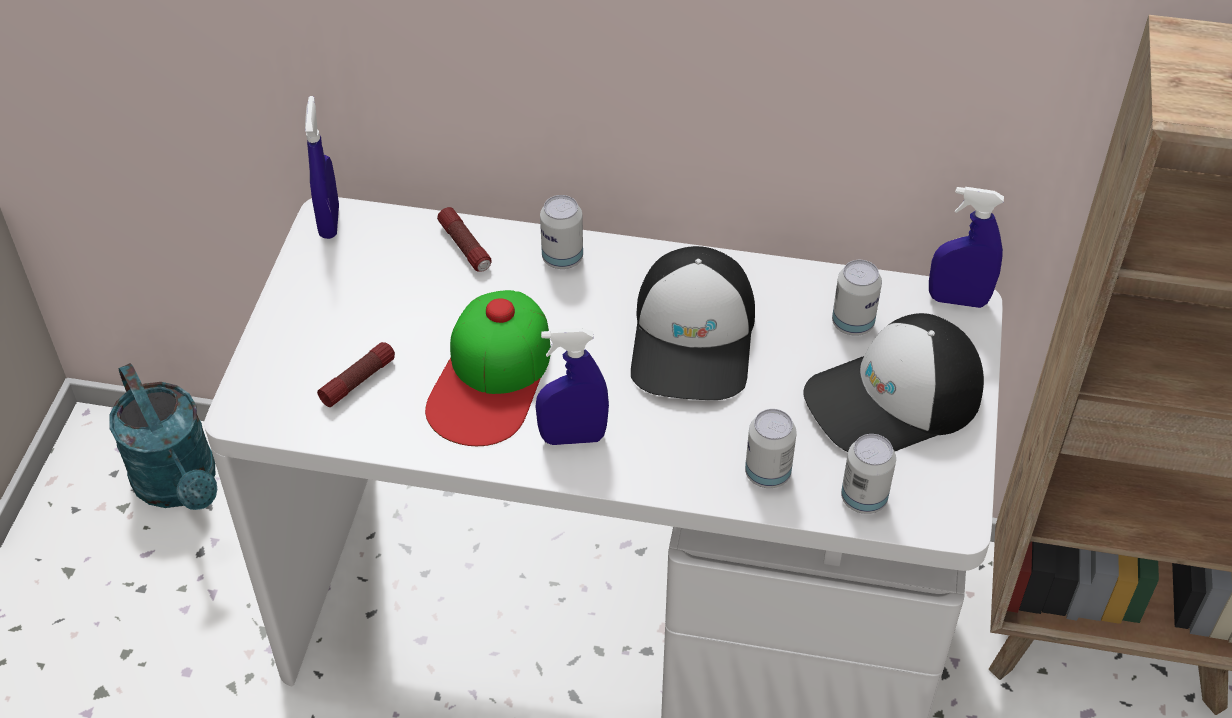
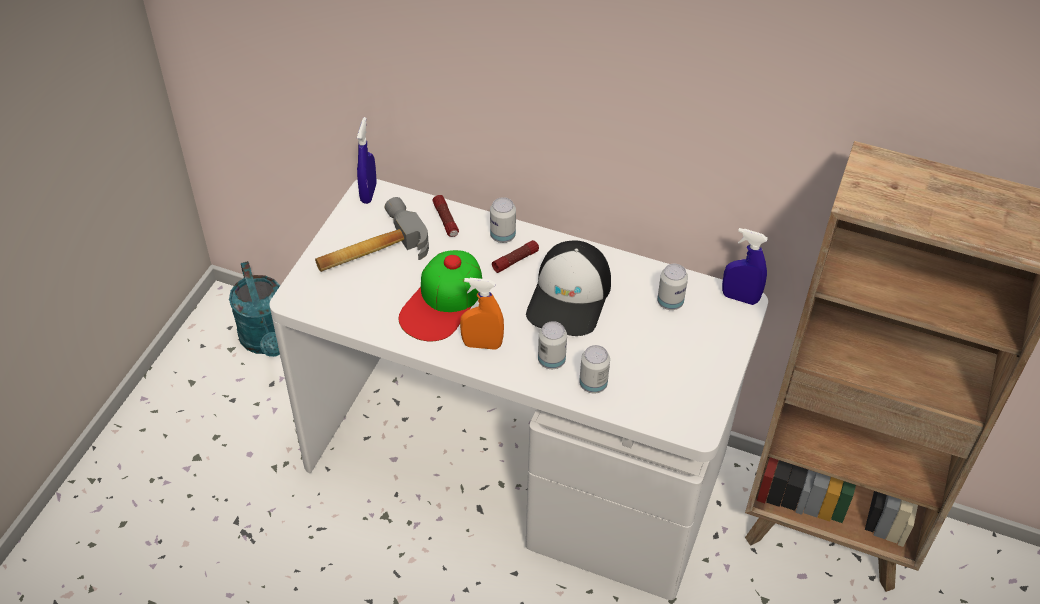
camera: 10 degrees right, 0 degrees up
(351, 311) = (369, 249): none -> hammer
(358, 381) = (364, 291): flashlight -> flashlight (515, 260)
(573, 437) = (482, 344): blue spray bottle -> orange spray bottle
(863, 498) = (647, 408): can -> can (551, 360)
(894, 400) = (682, 352): cap -> none

